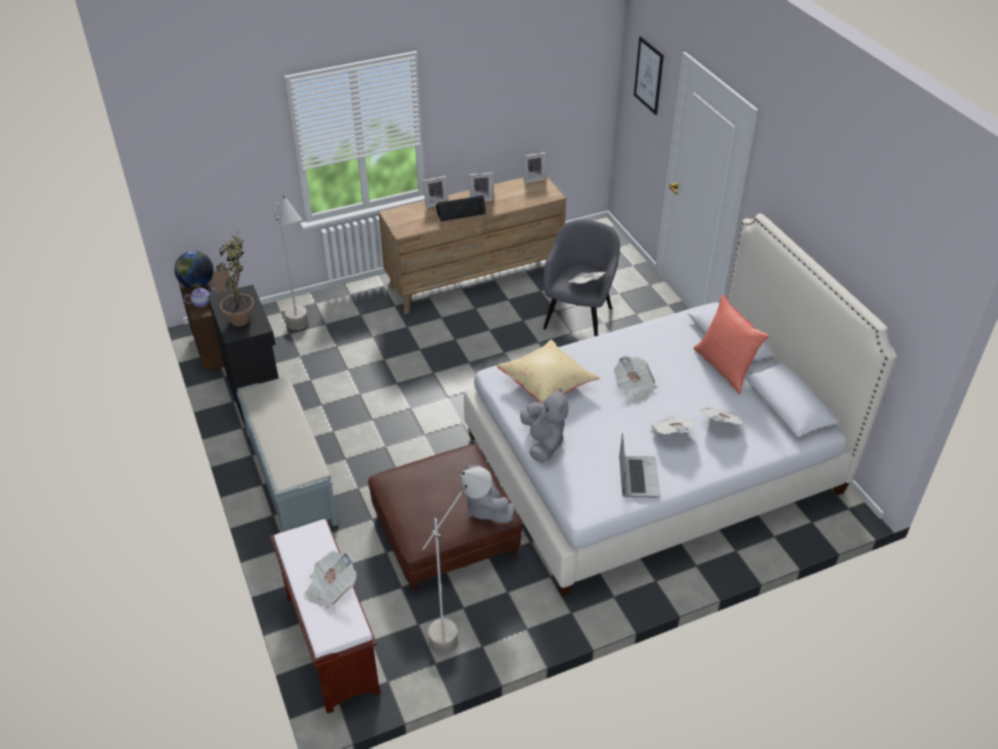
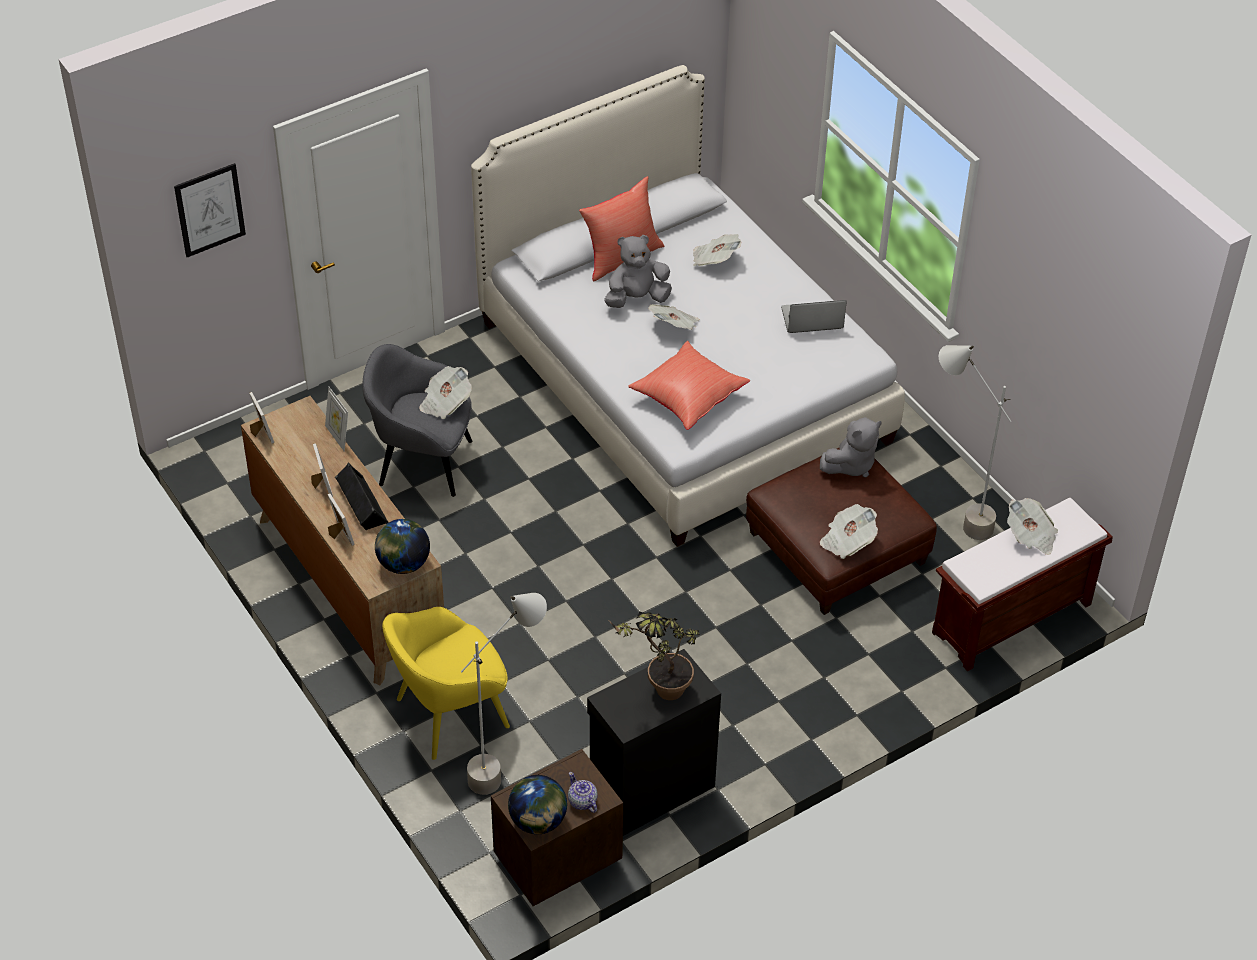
camera: 100 degrees left, 5 degrees up
(290, 477) = (792, 712): grey bench -> none
(355, 313) = (449, 714): none -> yellow armchair
(402, 225) = (403, 564): none -> globe
(524, 206) = (338, 437): none -> picture frame
(543, 443) = (783, 394): grey plush toy -> grey plush toy (636, 298)
(547, 384) = (687, 397): beige pillow -> red pillow
(672, 433) = (739, 296): newspaper -> newspaper (847, 541)

